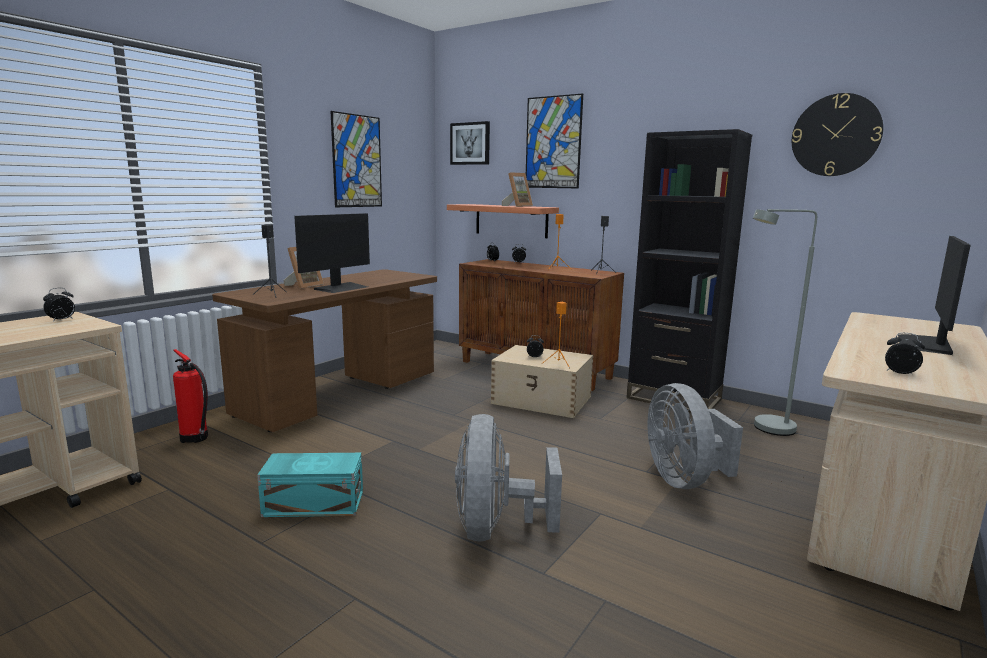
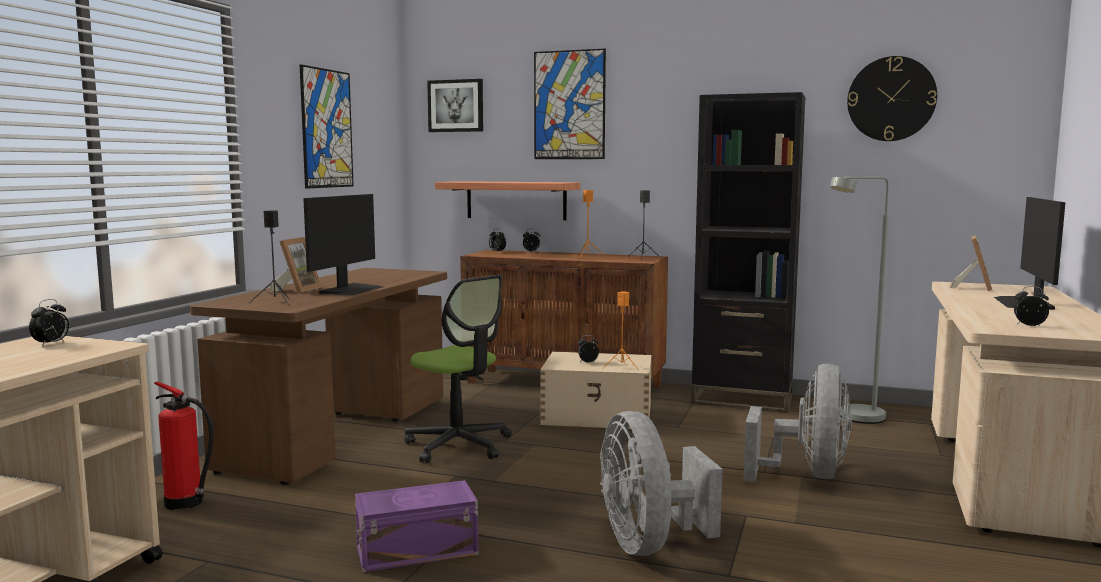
camera: 15 degrees left, 5 degrees down
(313, 503) = (415, 550): turquoise storage box -> purple storage box
(416, 414) = (458, 445): none -> office chair
(517, 206) = (529, 182): picture frame -> picture frame (973, 287)
(684, 479) = (807, 474): grey fan -> grey fan turned 135 degrees counterclockwise

